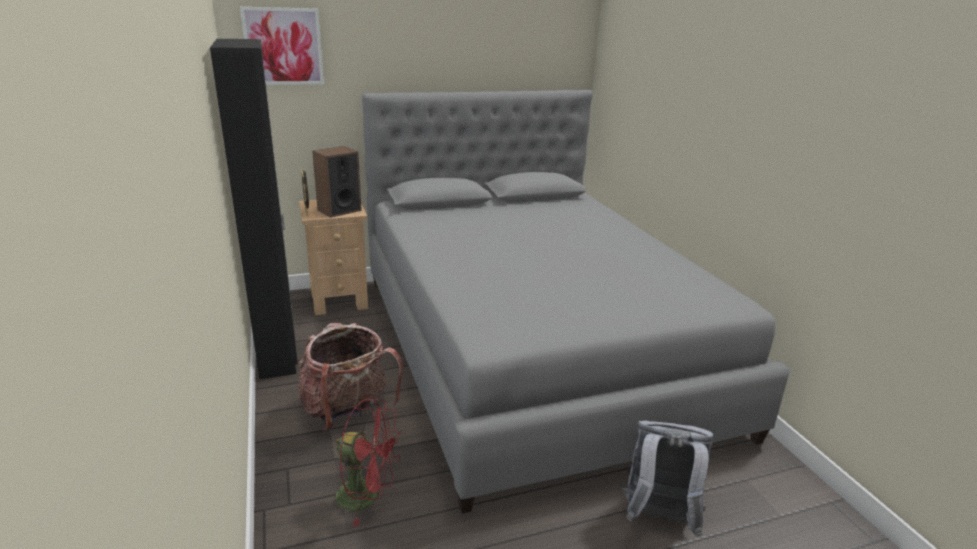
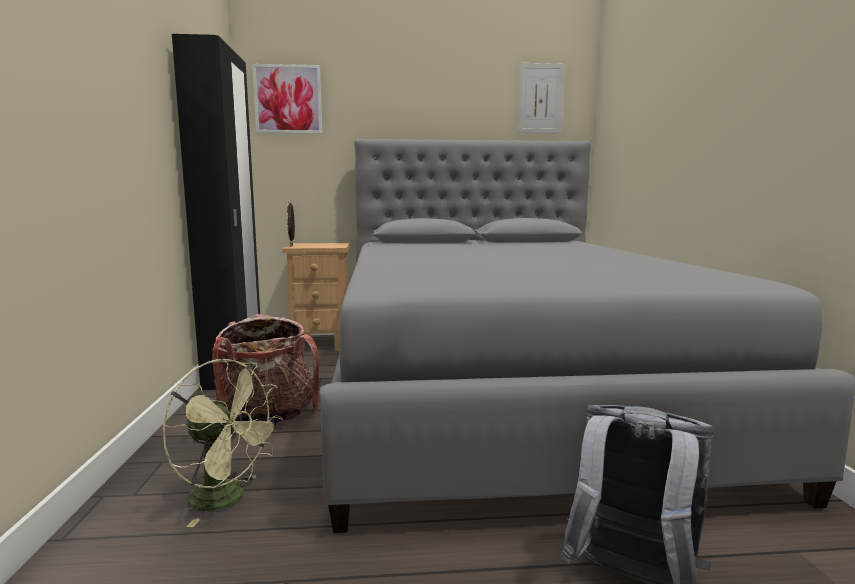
camera: 15 degrees right, 15 degrees down
(339, 210) = (323, 246): speaker -> none
(367, 497) = (227, 499): red fan -> green fan
(546, 43) = (540, 98): none -> picture

